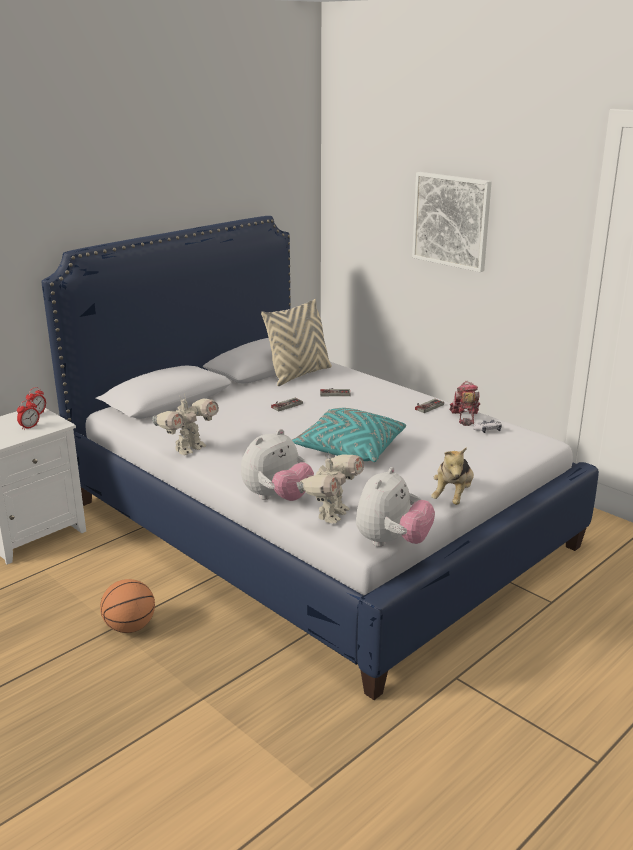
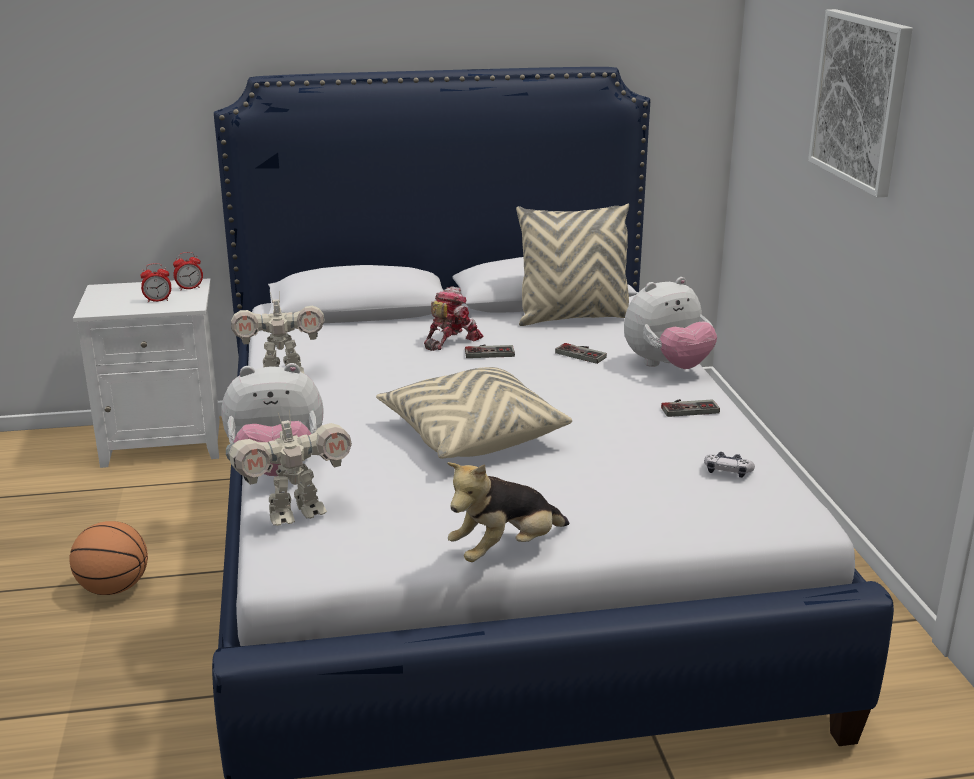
camera: 35 degrees right, 0 degrees up
(349, 449) = (471, 435): turquoise pillow -> beige pillow
(392, 542) = (315, 582): plush toy -> plush toy (667, 366)
(464, 417) = (723, 440): toy robot -> toy robot (450, 340)

